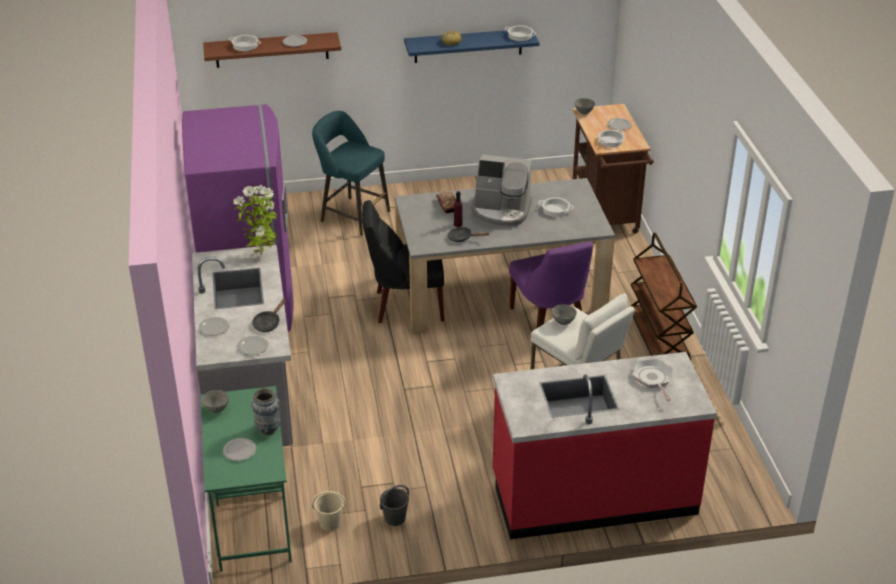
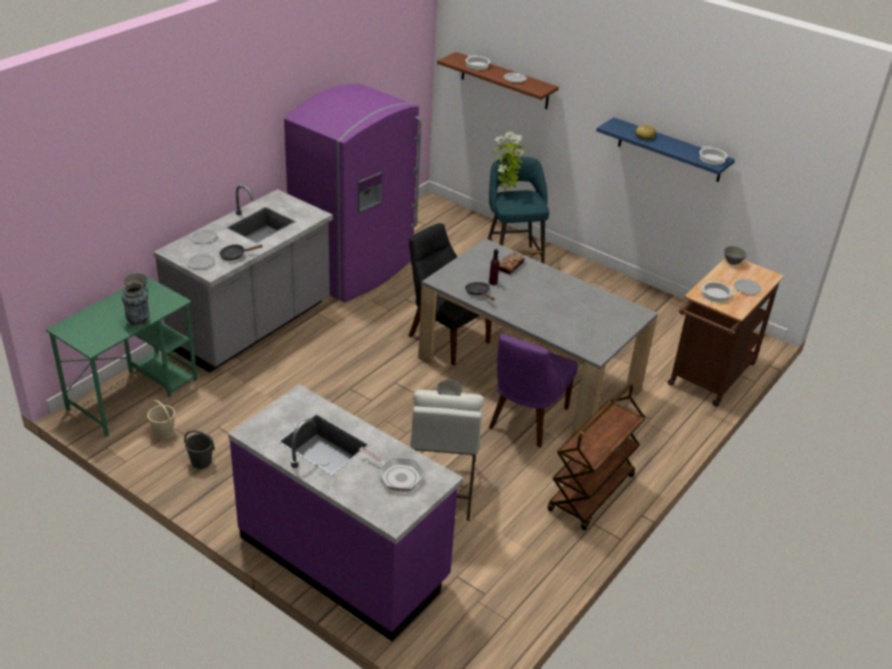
camera: 45 degrees right, 0 degrees up
(240, 450) = (102, 322): plate -> none
(261, 255) = (311, 215): potted plant -> potted plant (505, 192)
(501, 211) = (541, 294): coffee machine -> none
(556, 209) = (587, 319): cooking pot -> none
(593, 494) = (344, 558): red counter -> purple counter
(653, 379) = (397, 476): frying pan -> frying pan turned 90 degrees clockwise

